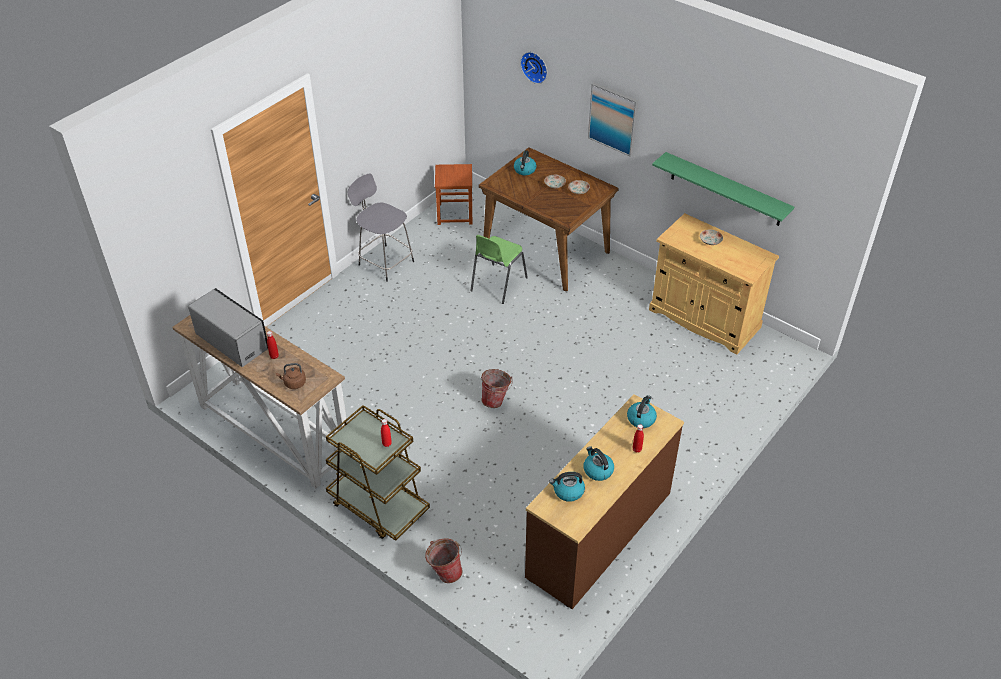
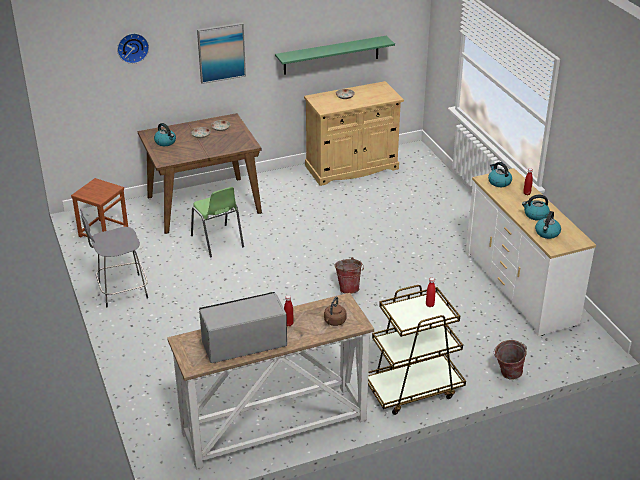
camera: 60 degrees left, 10 degrees down
(600, 535) = (520, 288): brown dresser -> white dresser

